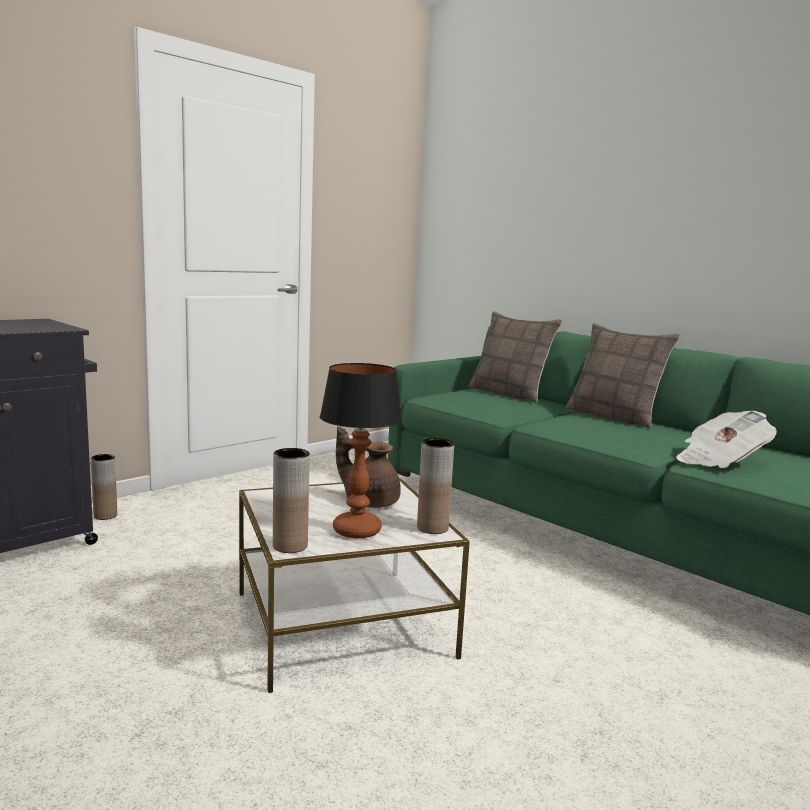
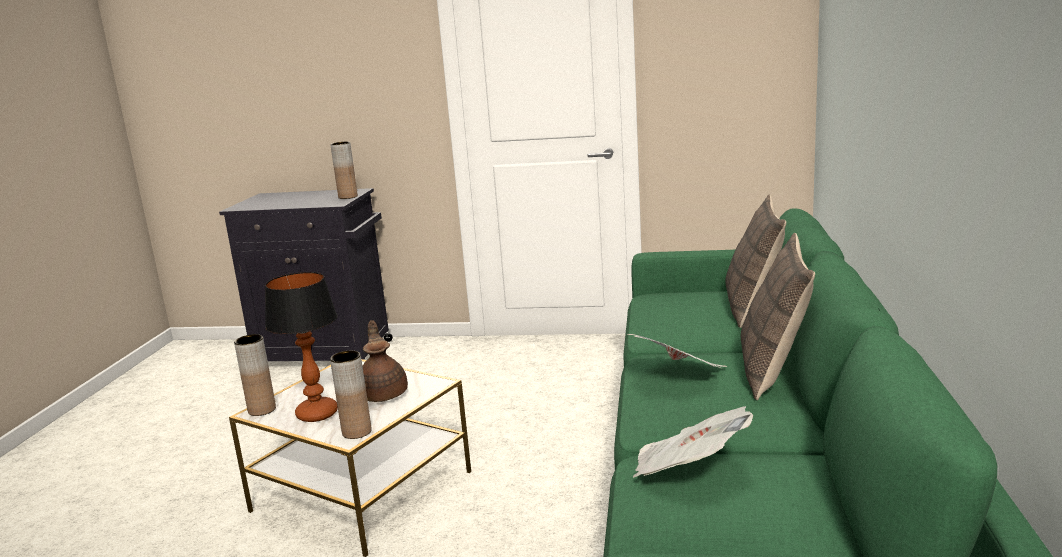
camera: 55 degrees right, 5 degrees up
(105, 516) = (409, 350): brown vase -> brown vase (348, 197)
(585, 427) = (680, 376): none -> newspaper

